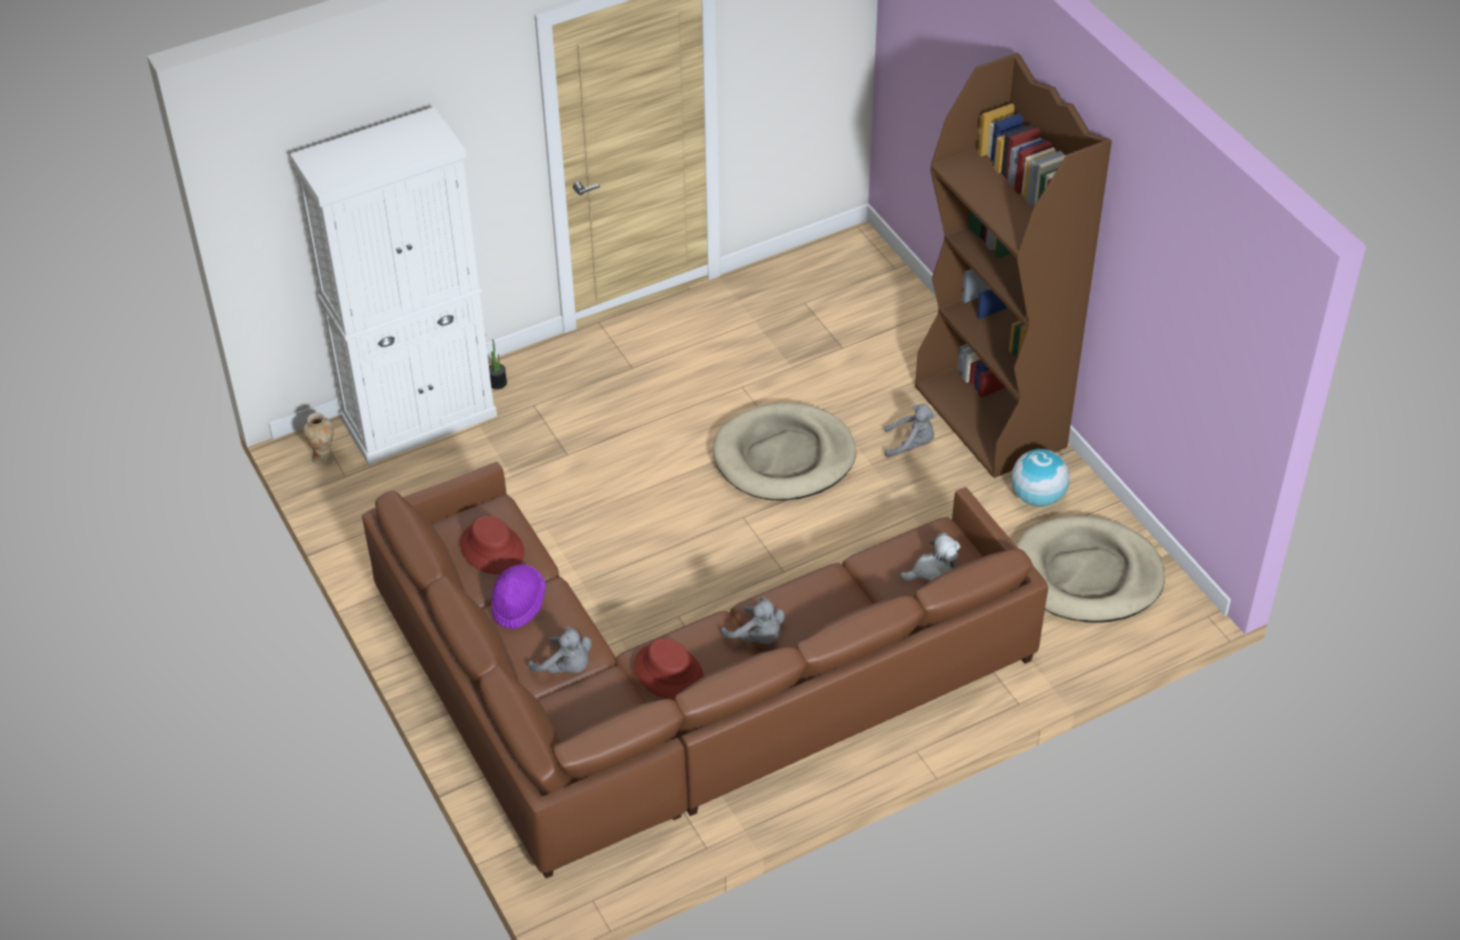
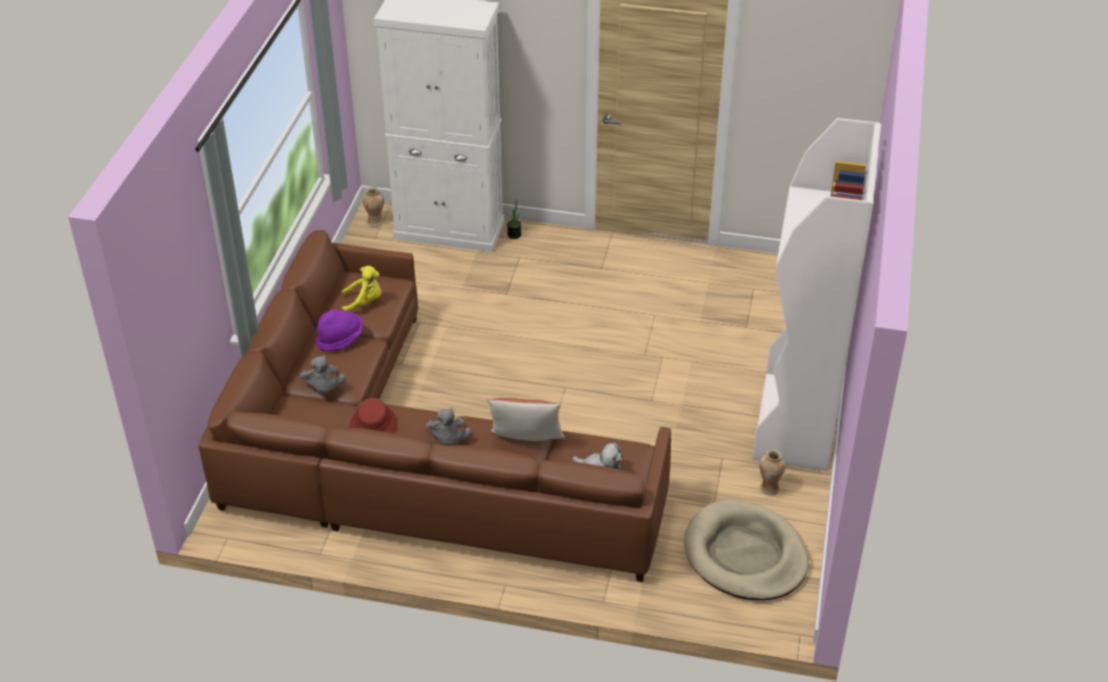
camera: 40 degrees right, 5 degrees down
(492, 548) = (364, 302): red hat -> yellow plush toy
(784, 457) = (631, 368): beige dog bed -> none
(833, 589) = (526, 441): none -> pillow
(911, 444) = (722, 408): grey plush toy -> none
(991, 417) = (796, 423): brown bookcase -> white bookcase
(1038, 497) = (769, 488): globe -> vase

